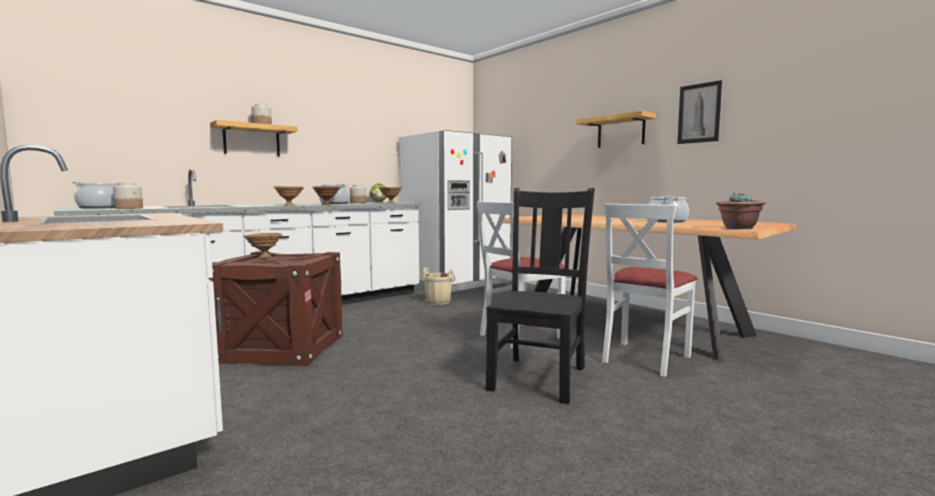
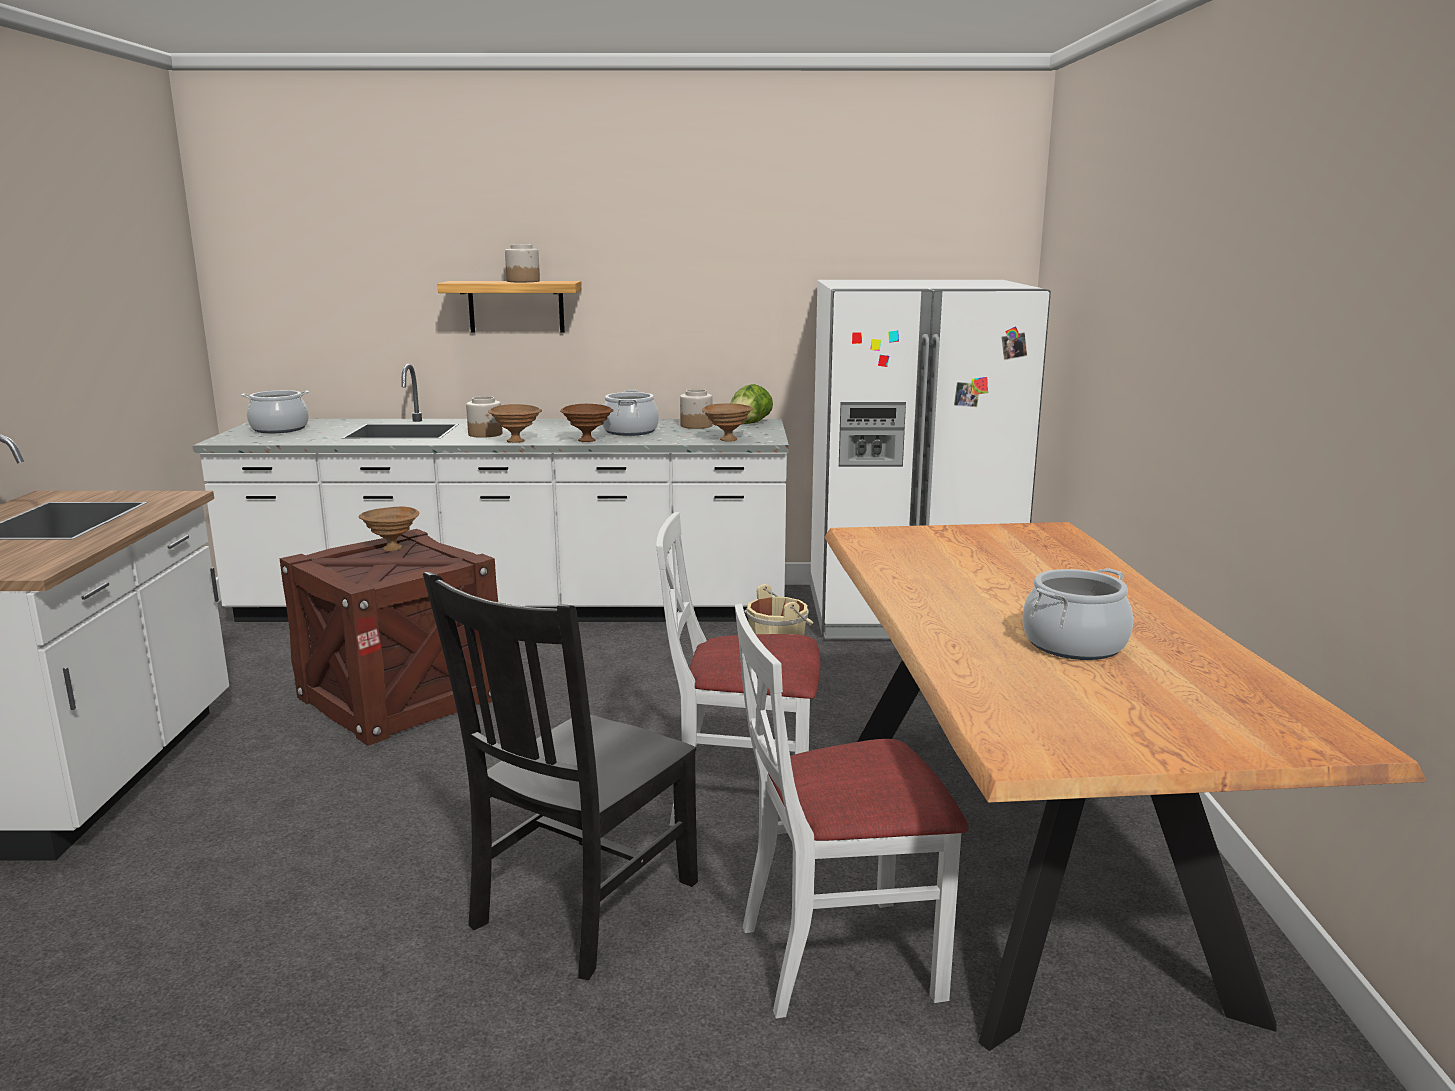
camera: 40 degrees right, 10 degrees up
(129, 208) = (291, 438): jar -> jar (485, 434)
(539, 377) = (580, 907): black chair -> black chair turned 150 degrees clockwise
(620, 131) = (1213, 329): shelf -> none
(699, 113) = (1337, 324): picture -> none
(738, 228) = (1032, 747): potted plant -> none

